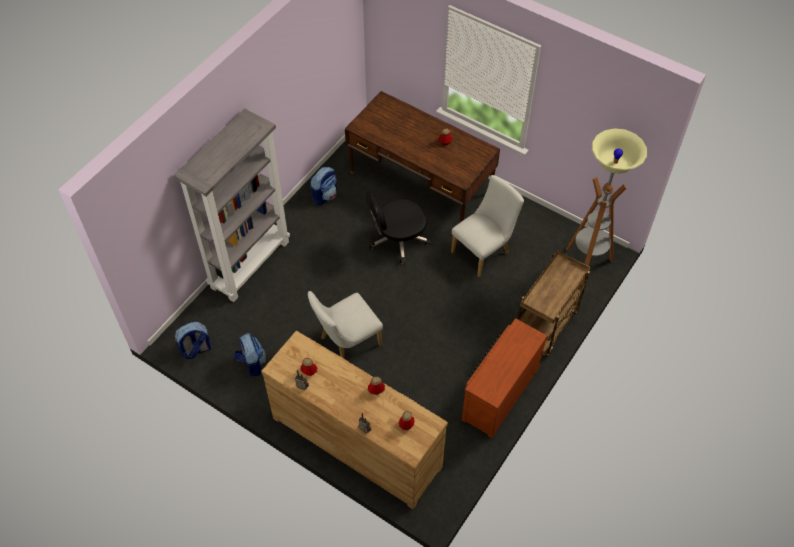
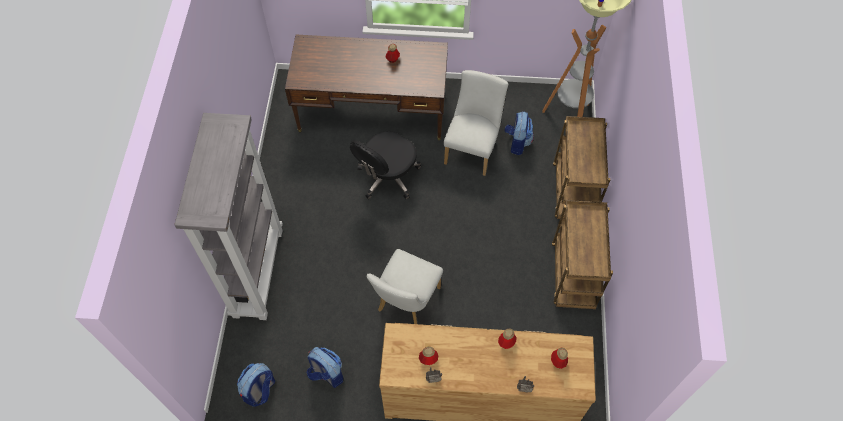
camera: 30 degrees left, 5 degrees up
(324, 195) = (287, 166): backpack -> backpack (517, 142)
(498, 393) = (573, 276): brown dresser -> brown cart

